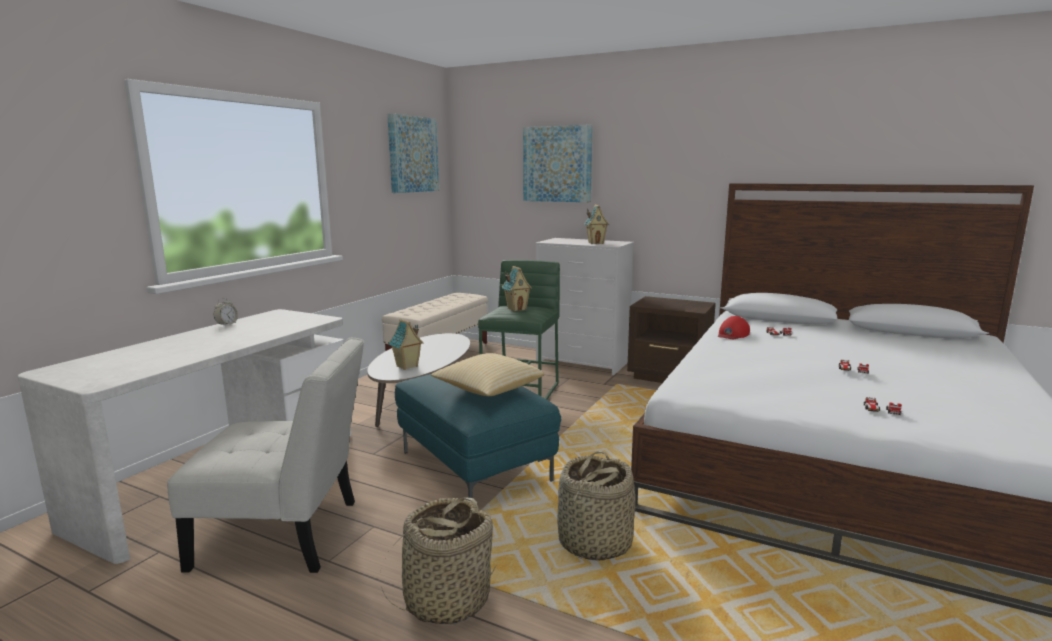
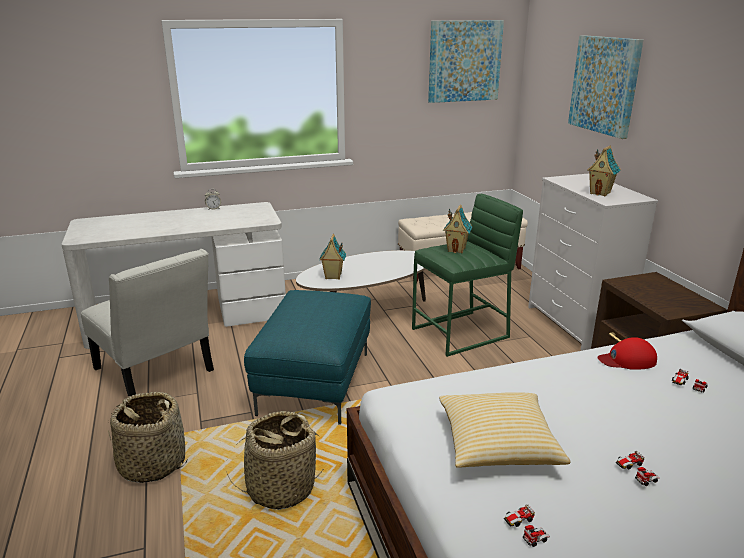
camera: 45 degrees right, 10 degrees up
(487, 390) = (305, 323): pillow -> pillow (497, 445)

